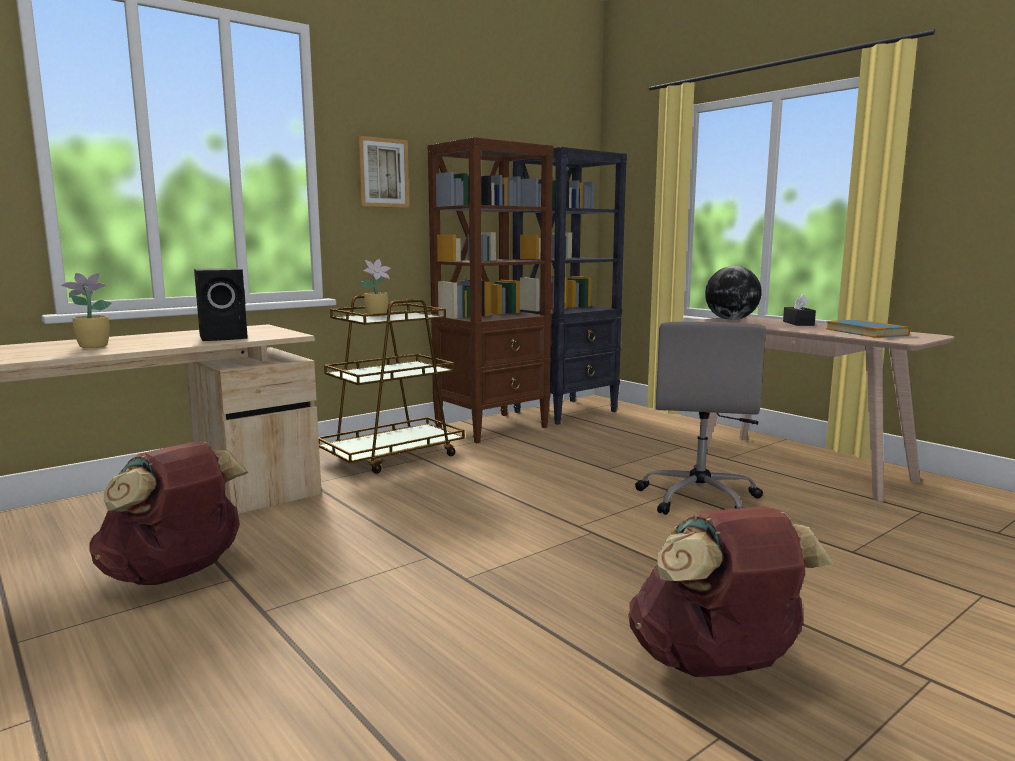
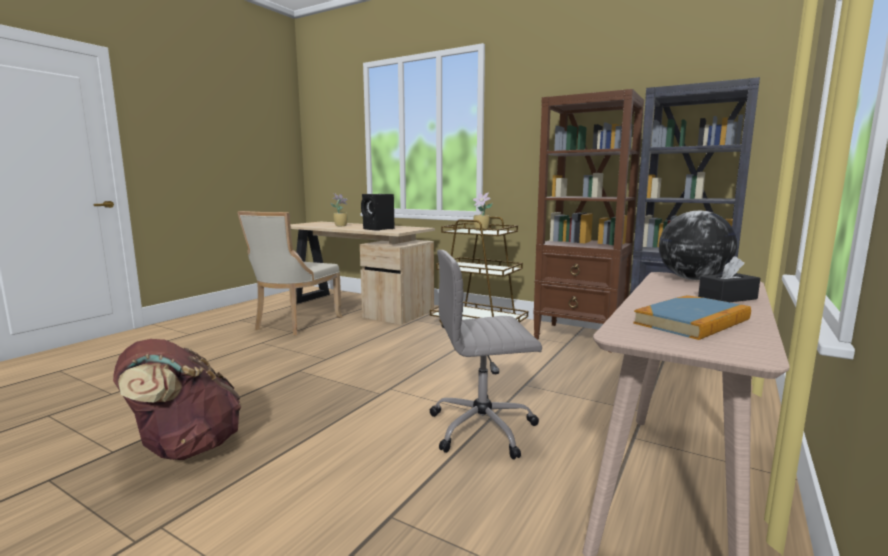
camera: 70 degrees right, 0 degrees up
(175, 575) = (295, 324): brown backpack -> beige chair
(382, 173) = (528, 132): picture -> none

